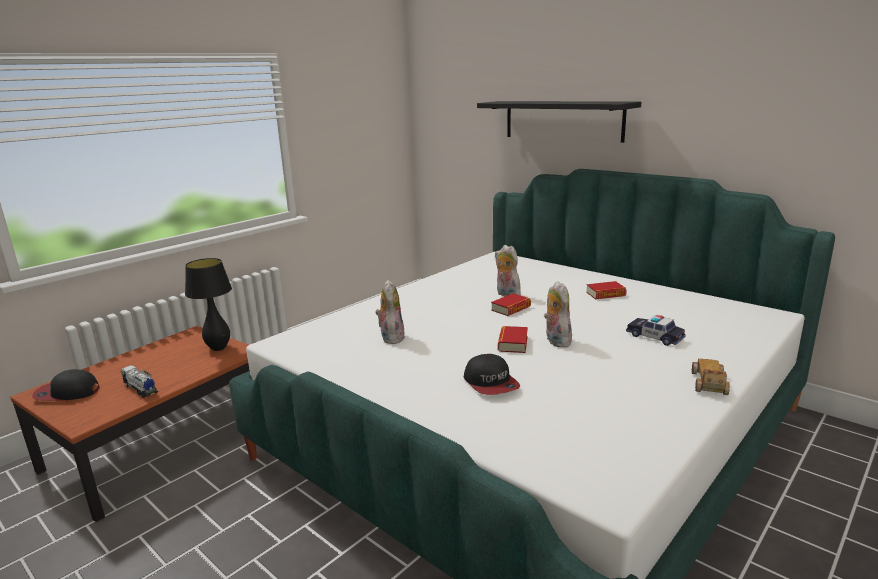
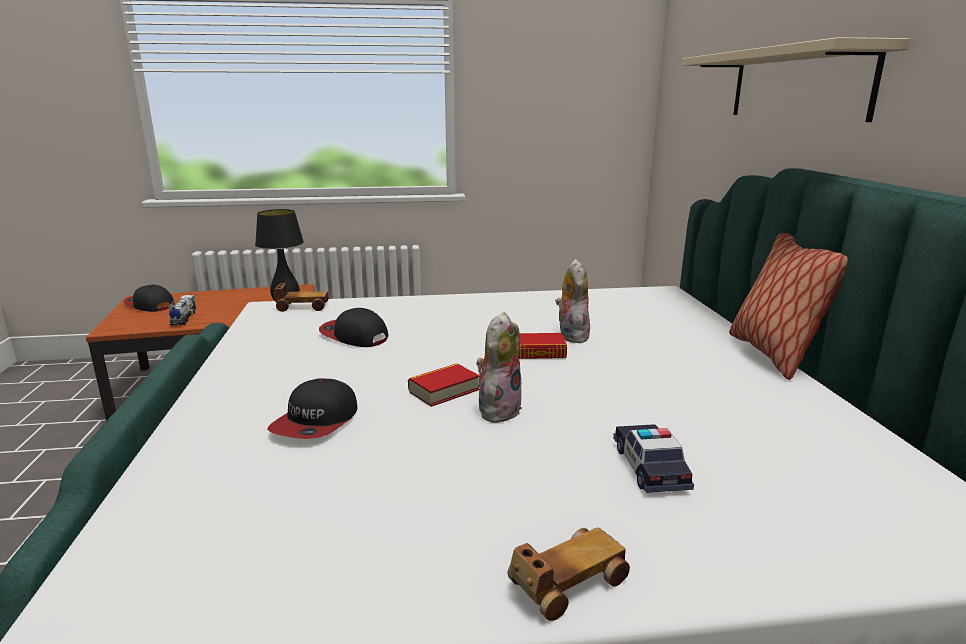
camera: 40 degrees right, 0 degrees up
(303, 334) = (302, 307): none -> toy car
(391, 337) = (353, 336): plush toy -> cap
(562, 120) = (797, 84): black shelf -> beige shelf
(604, 274) = (773, 355): none -> pillow
(605, 294) = (711, 380): book -> none

